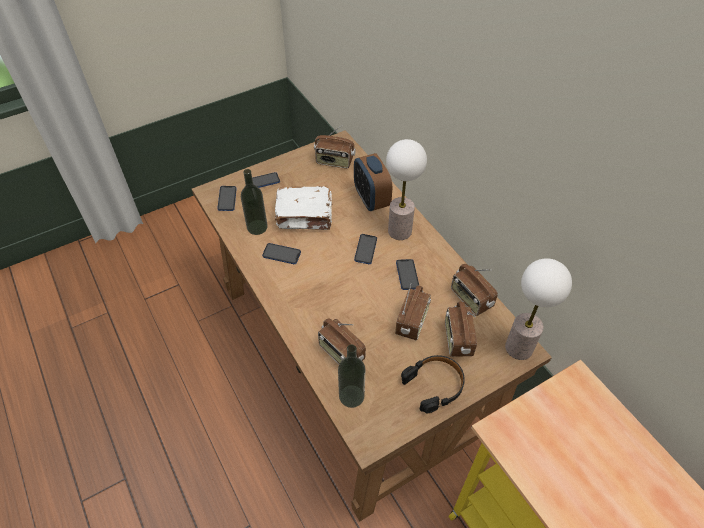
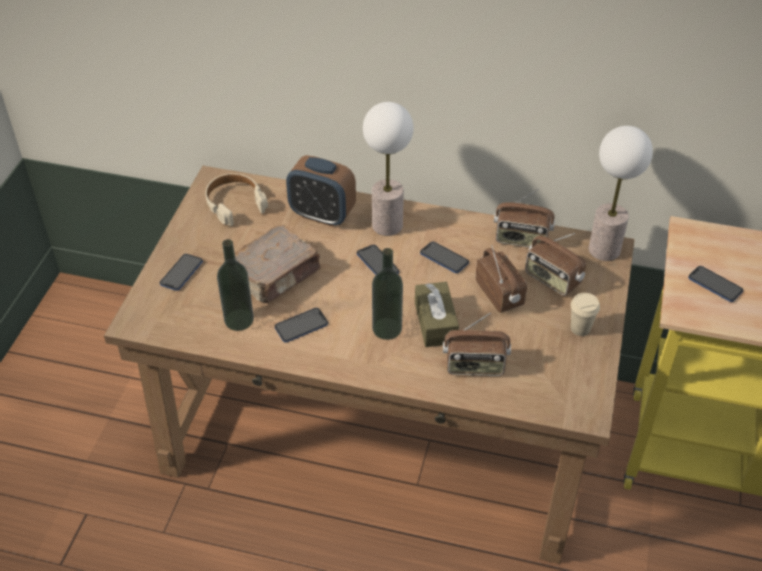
camera: 45 degrees left, 5 degrees down
(227, 199) = (164, 316): phone -> phone (715, 285)
(305, 216) = (276, 275): white book -> brown book
(334, 162) = (235, 203): radio -> beige headphones
(351, 396) = (529, 392): bottle -> bottle (387, 328)
(352, 309) = (435, 323): none -> brown tissue box
(434, 385) = (580, 328): black headphones -> beige cup

